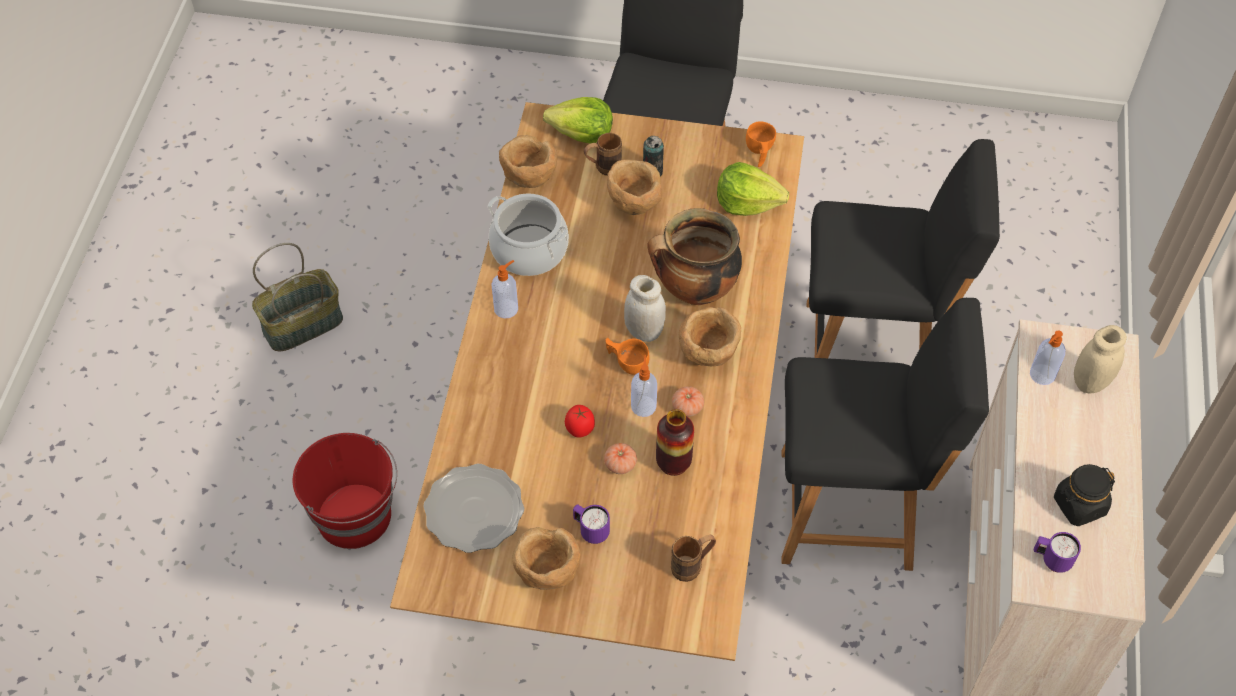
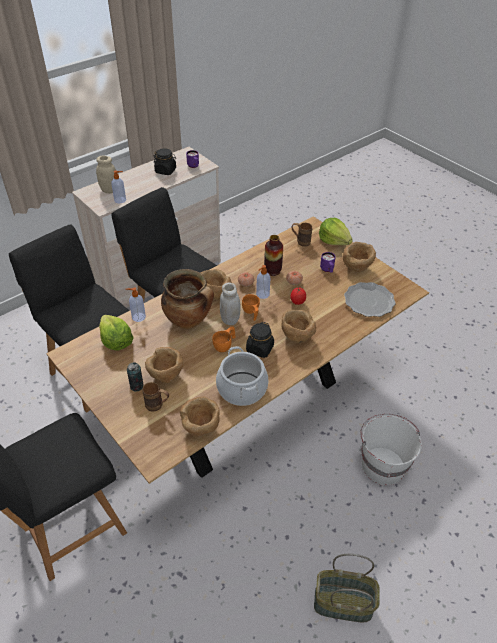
camera: 140 degrees left, 10 degrees down
(355, 516) = (382, 464): red bucket -> white bucket
(507, 308) = (281, 368): soap dispenser -> soap dispenser (138, 317)
(528, 368) = (296, 337): none -> brown bowl
(560, 316) = (260, 349): none -> black jar
(582, 134) = (144, 434): lettuce -> lettuce (334, 240)
(759, 152) = (77, 359): orange cup -> orange cup (225, 345)

